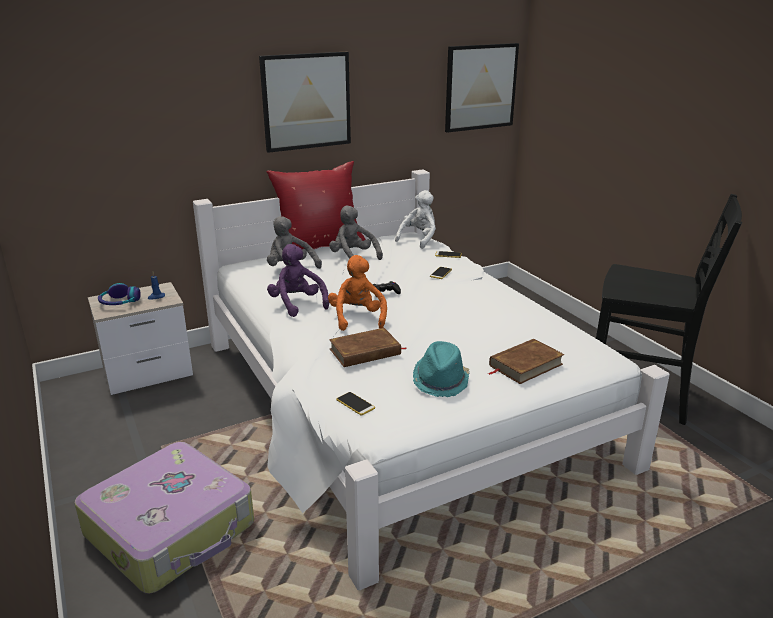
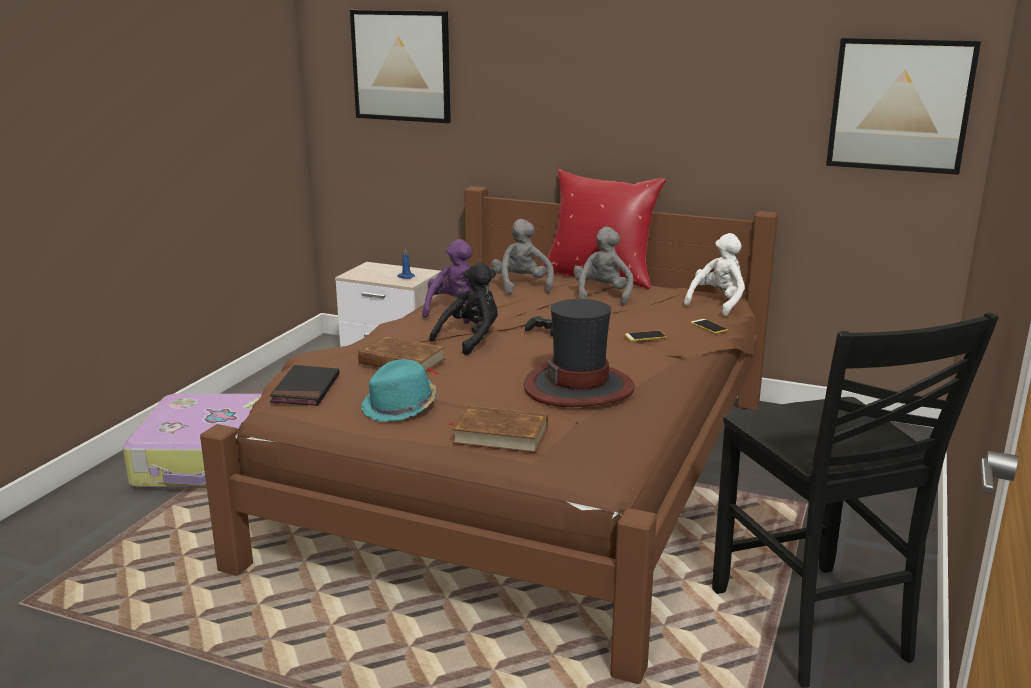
camera: 50 degrees right, 5 degrees down
(119, 302) = (375, 272): headphones -> none
(306, 101) = (616, 92): picture -> picture (401, 66)
(355, 404) = (306, 389): phone -> black book
(357, 318) = (471, 339): orange plush toy -> black plush toy
(397, 401) = (528, 475): white bed -> brown bed
(419, 239) = (717, 303): white plush toy -> white plush toy turned 45 degrees counterclockwise
(486, 317) = (579, 387): none -> hat

